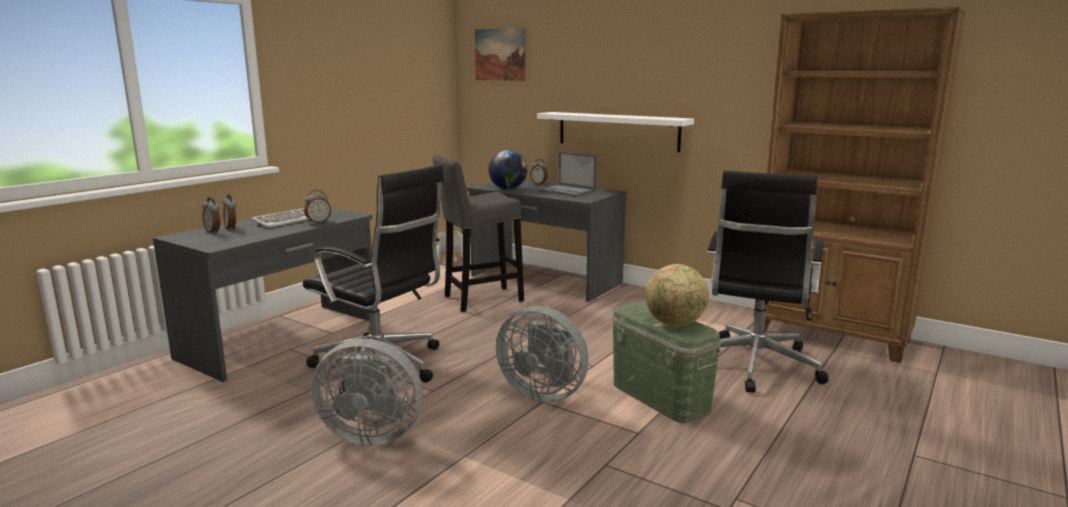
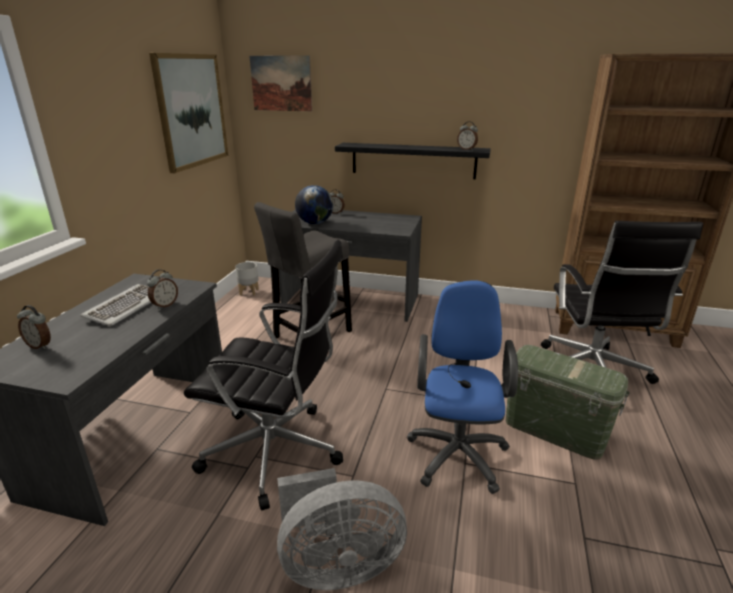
camera: 20 degrees left, 10 degrees up
(232, 228) = (60, 333): alarm clock -> alarm clock (466, 149)
(408, 76) = (191, 111): none -> picture
(543, 393) = (457, 450): grey fan -> blue office chair
(567, 191) = (373, 221): laptop -> none
(617, 131) = (413, 160): white shelf -> black shelf
(675, 324) = (584, 372): globe -> none

